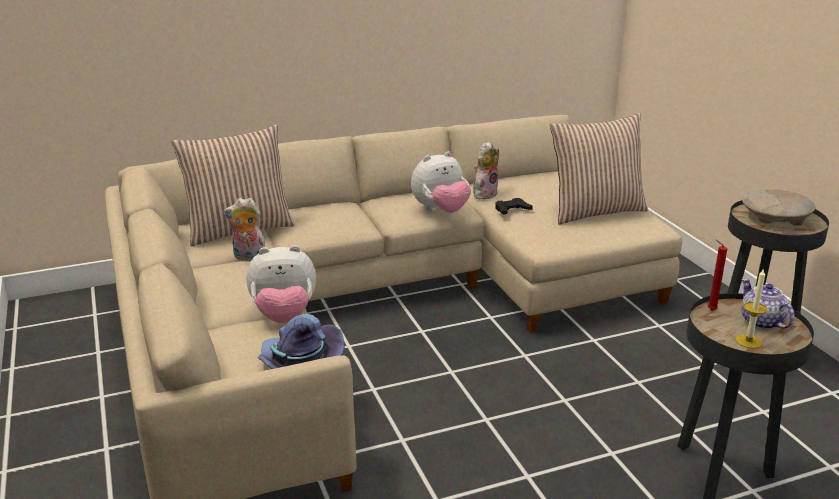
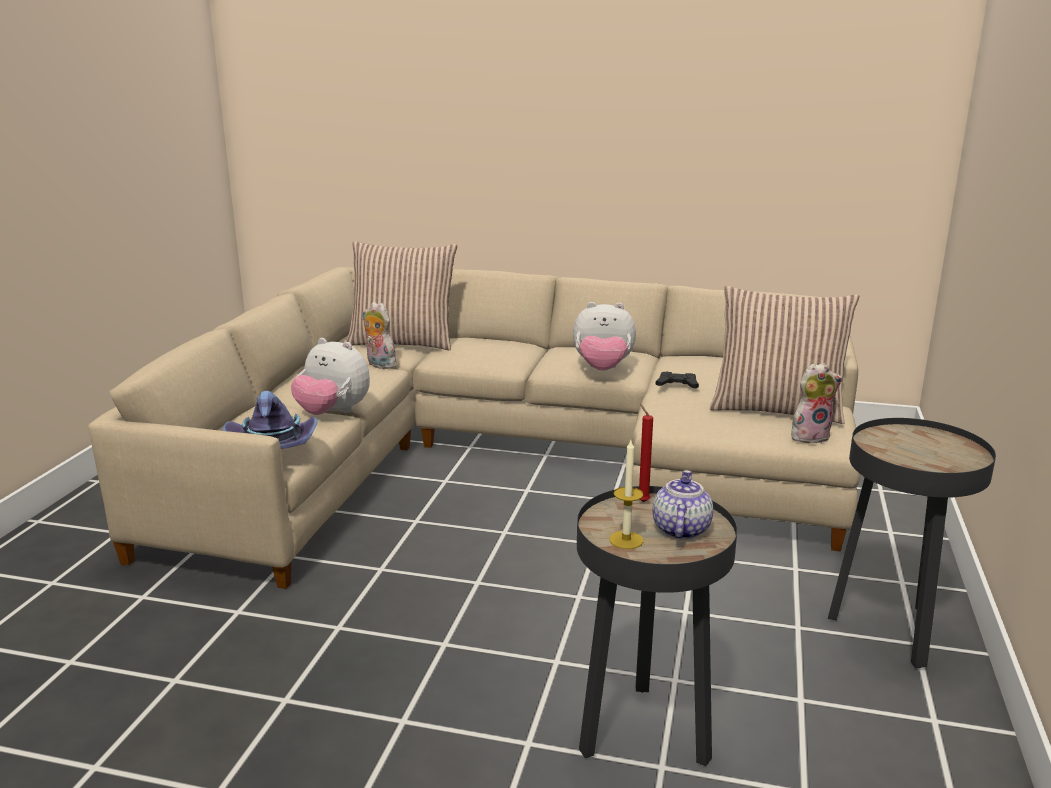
camera: 35 degrees right, 5 degrees down
(484, 194) = (675, 366): plush toy -> plush toy (810, 436)
(775, 218) = (920, 447): beige bowl -> none

